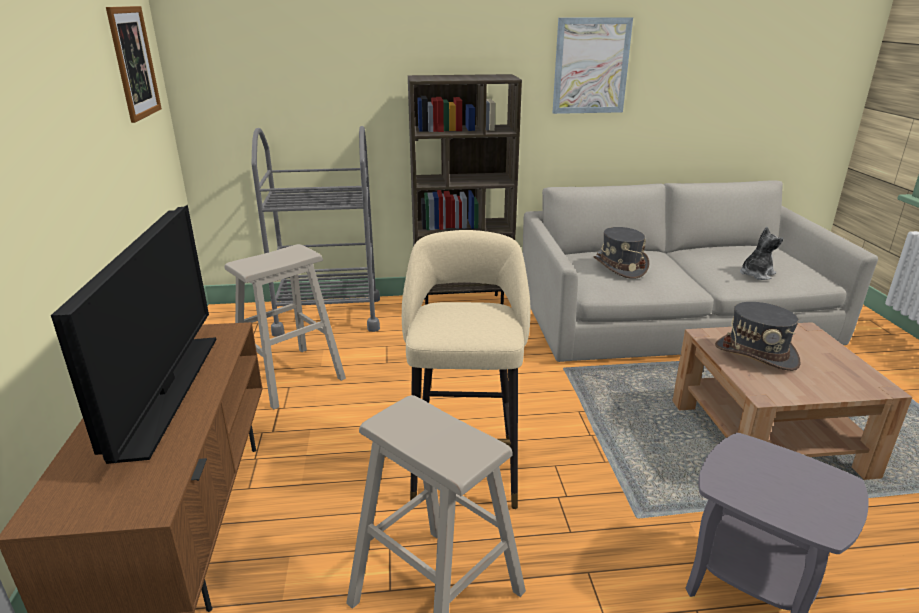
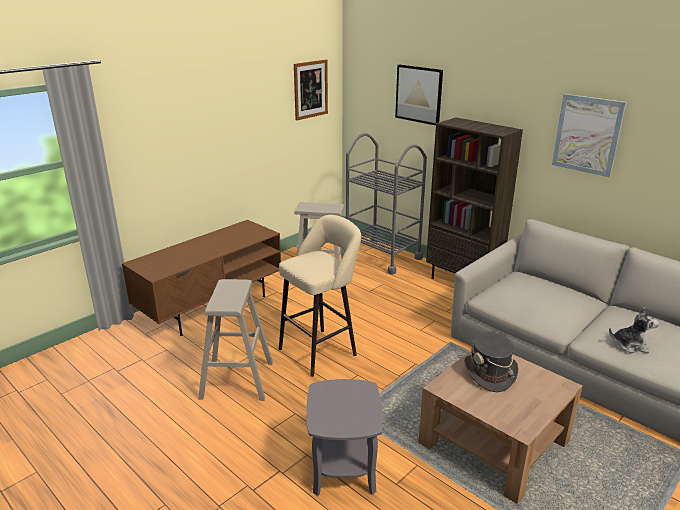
camera: 50 degrees right, 0 degrees up
(167, 392) = (213, 245): television -> none
(331, 51) = (418, 94): none -> picture
(619, 267) = (531, 293): grey hat -> none

